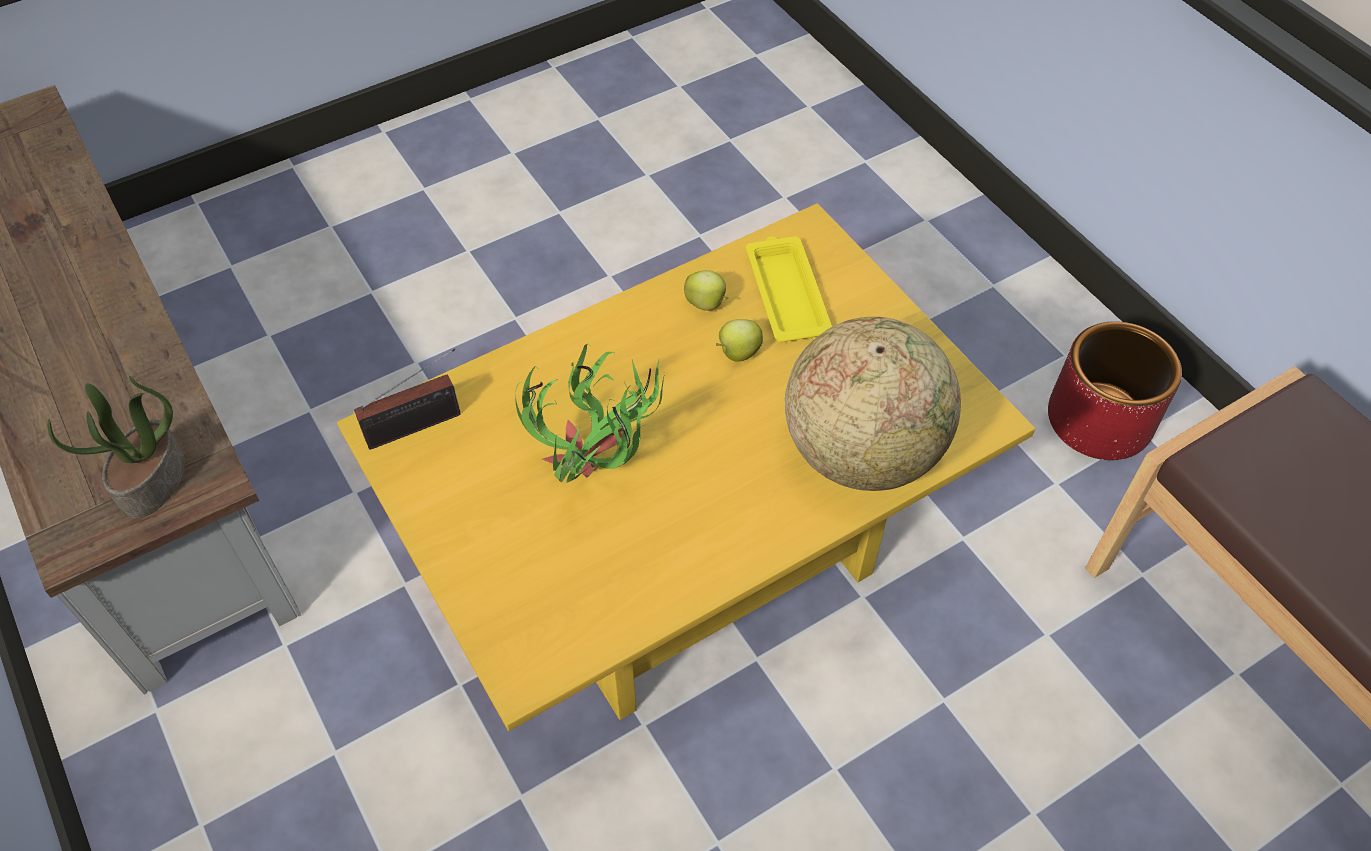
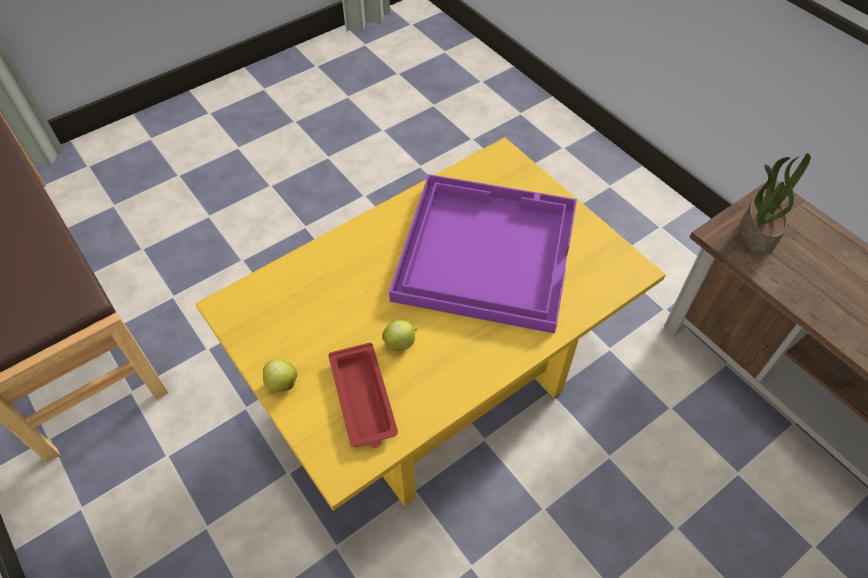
camera: 175 degrees right, 0 degrees up
(419, 425) = (610, 274): radio -> none
(598, 475) = (485, 251): potted plant -> purple tray
(706, 304) = (427, 384): apple -> apple (281, 383)
(786, 293) = (363, 399): yellow tray -> red tray
(862, 451) = (316, 278): globe -> none
(1099, 421) = (113, 516): red planter -> none

